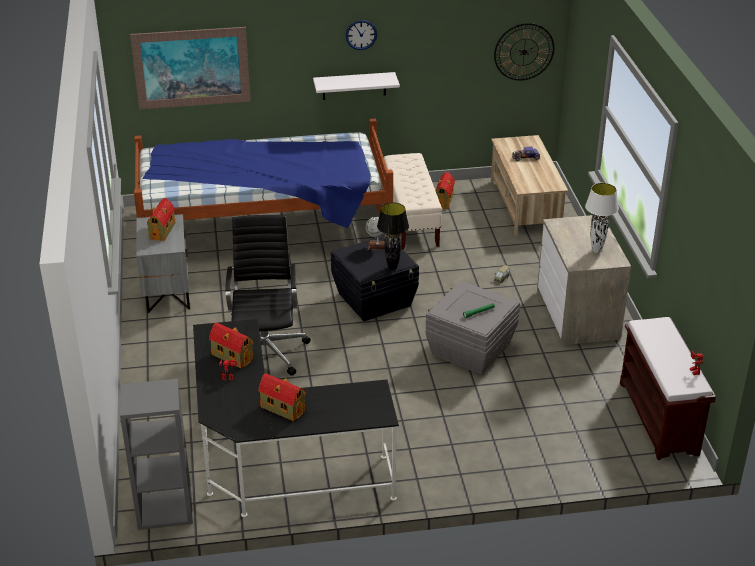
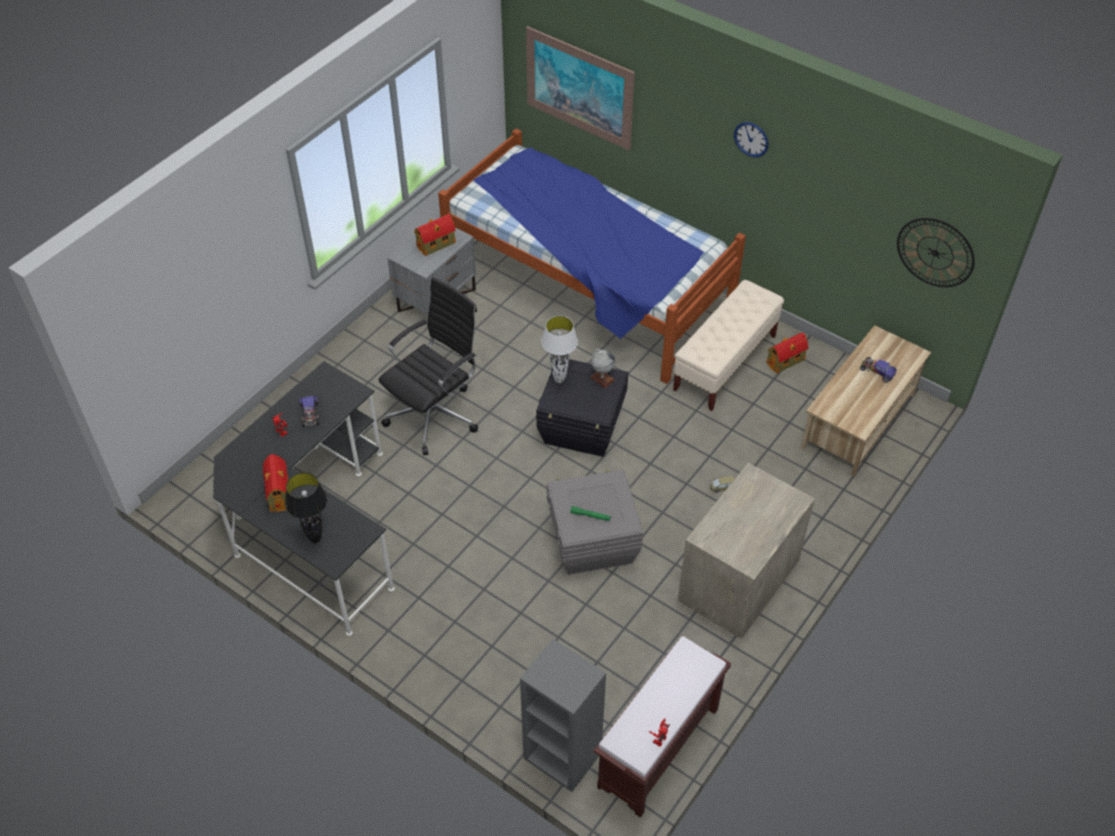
camera: 45 degrees right, 15 degrees up
(164, 511) = (195, 506): grey bookcase -> grey bookcase (561, 756)
(231, 356) = (310, 413): toy house -> toy car
(354, 86) = (736, 189): white shelf -> none
(392, 268) = (583, 412): black table lamp -> black table lamp (315, 539)
(596, 250) = (745, 536): white table lamp -> white table lamp (559, 379)

